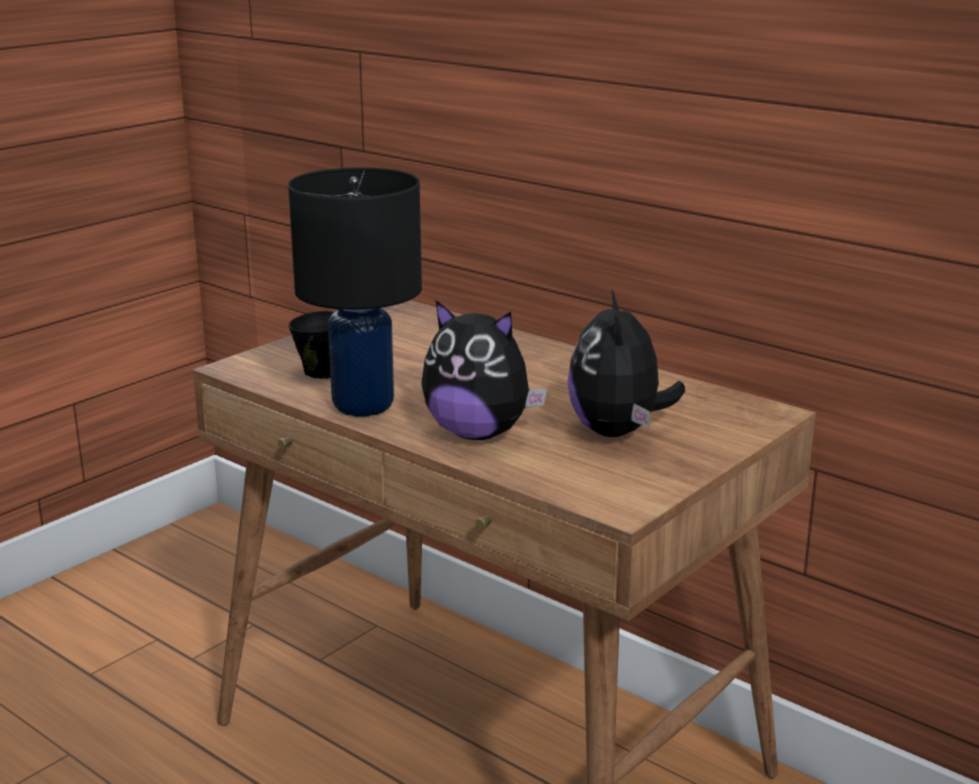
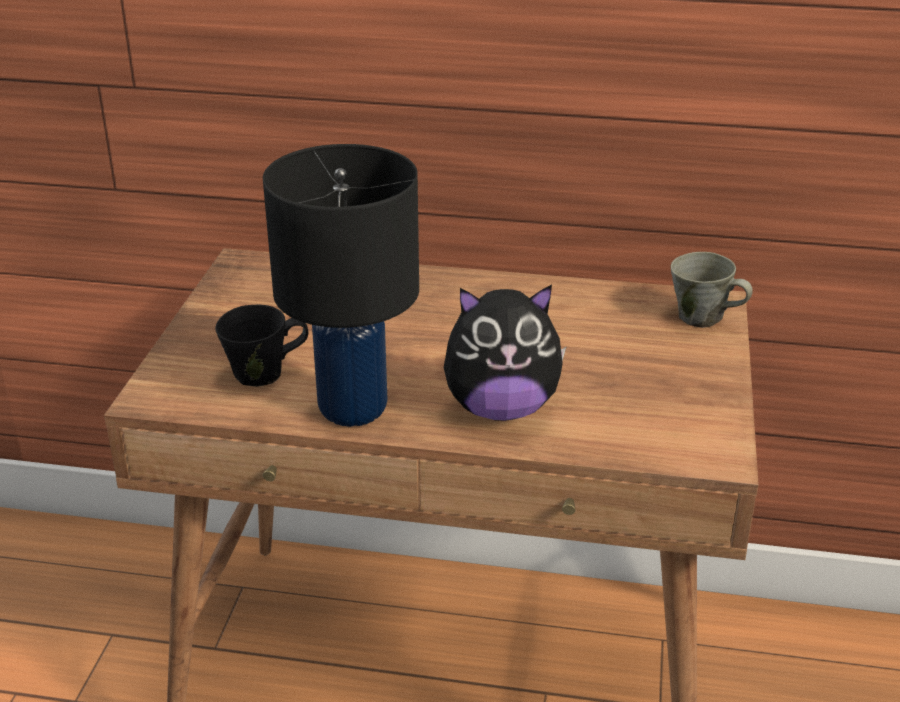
camera: 30 degrees left, 10 degrees up
(618, 432) = (620, 366): plush toy -> none
(743, 420) = (702, 318): none -> grey mug

